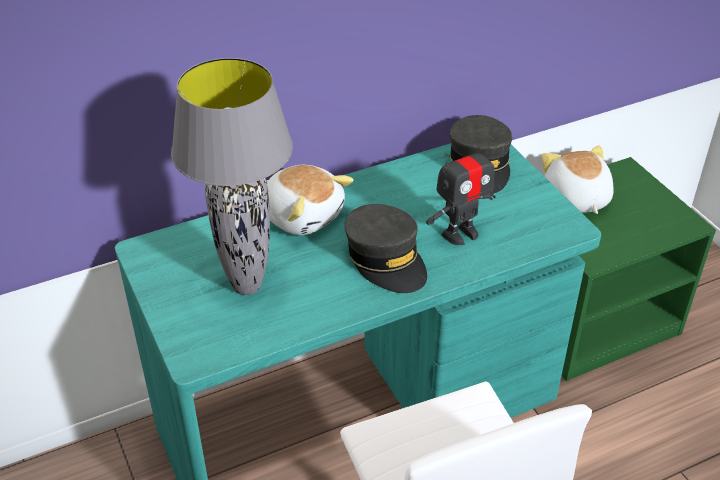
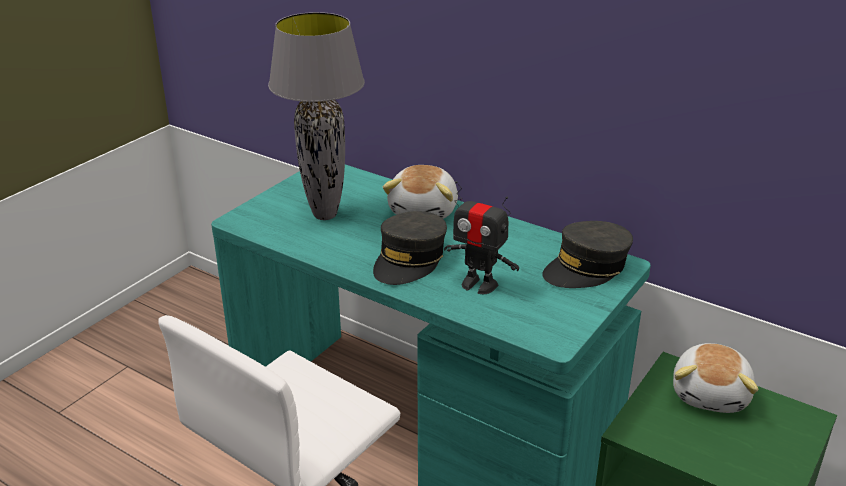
camera: 60 degrees right, 10 degrees down
(576, 198) = (711, 394): plush toy -> plush toy turned 150 degrees clockwise

